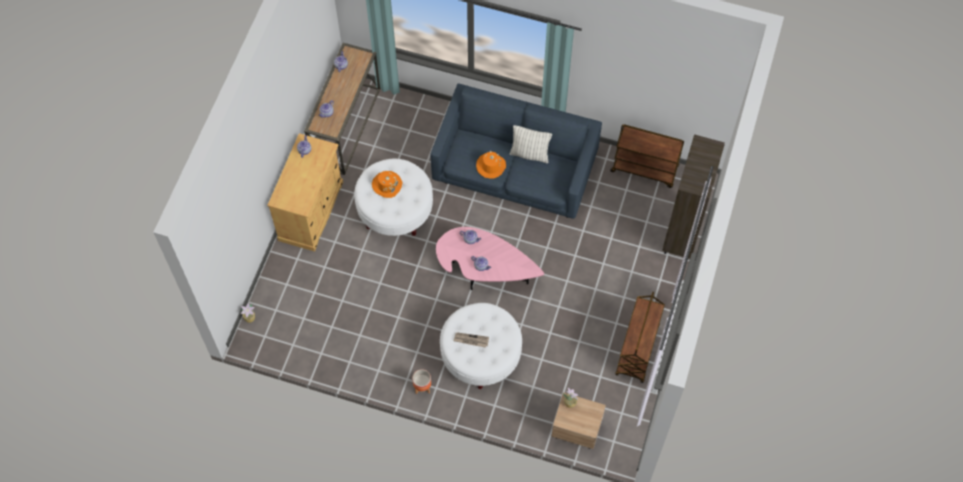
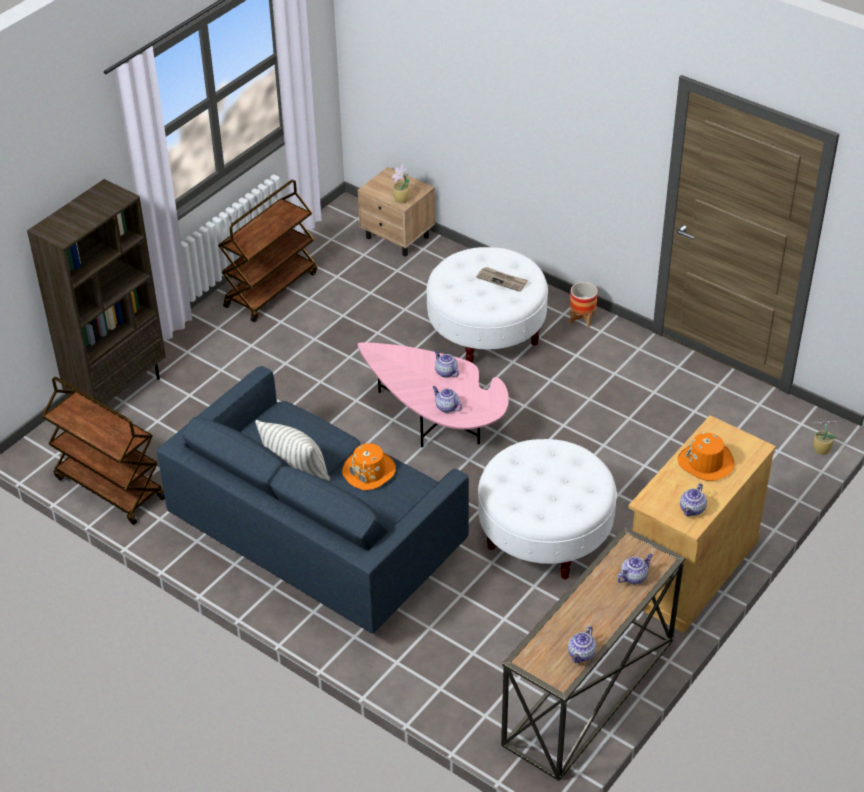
camera: 160 degrees left, 20 degrees down
(387, 185) = (555, 491): orange hat -> orange hat (705, 462)

